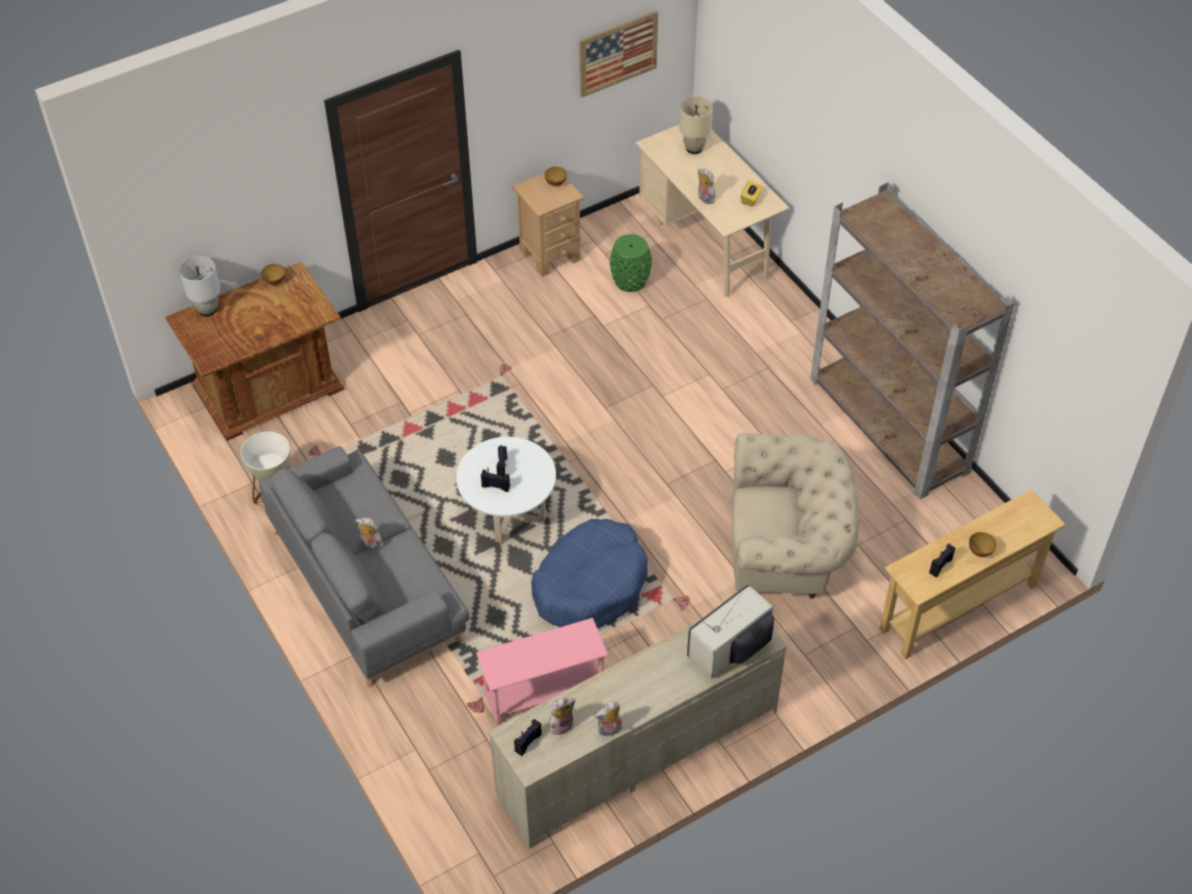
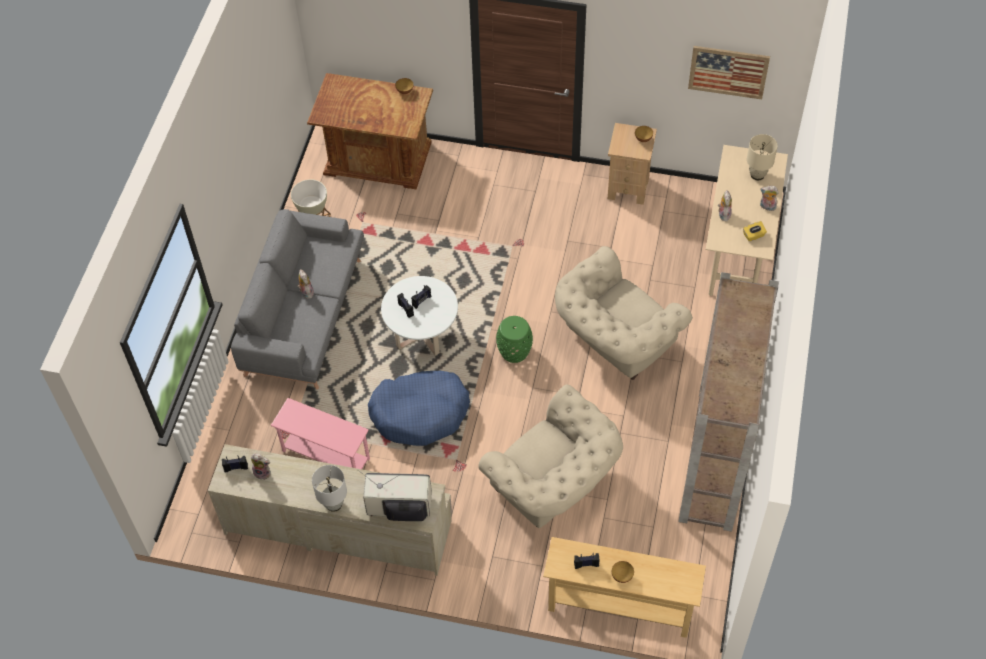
camera: 45 degrees right, 5 degrees up
(208, 309) = (351, 84): white table lamp -> white table lamp (334, 504)
(609, 730) = (283, 497): plush toy -> plush toy (767, 207)
(630, 281) = (659, 240): green stool -> green stool (514, 351)
(694, 394) = (615, 344): none -> beige armchair

